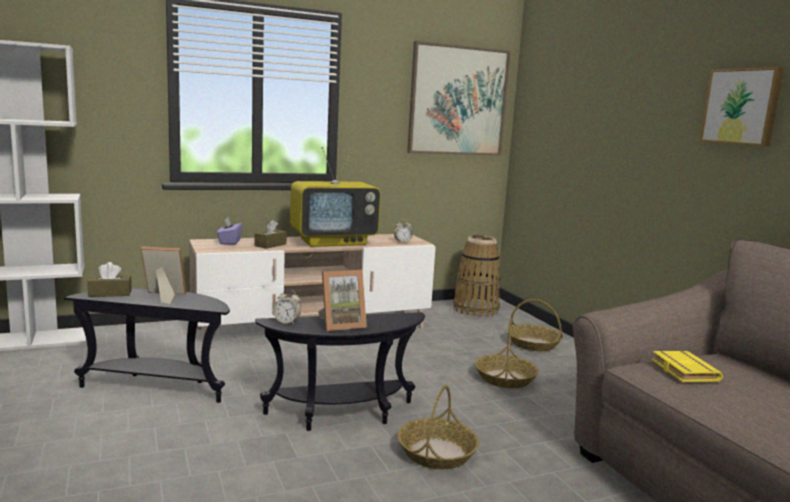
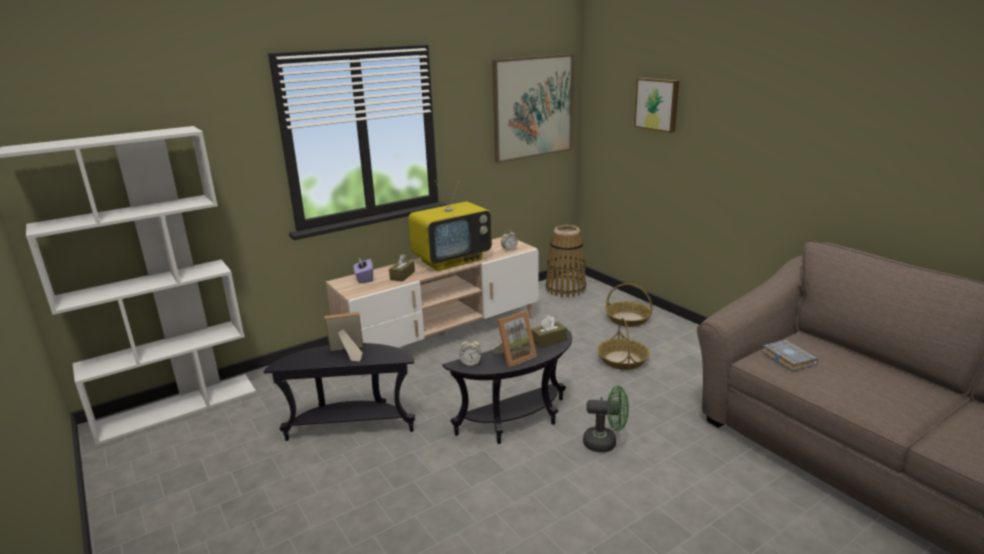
camera: 10 degrees left, 10 degrees up
(110, 293) = (299, 358): brown tissue box -> brown tissue box (548, 341)
(437, 452) = (605, 443): basket -> green fan
(682, 370) = (787, 358): yellow book -> grey book
(742, 106) = (802, 127): picture -> picture (657, 104)

